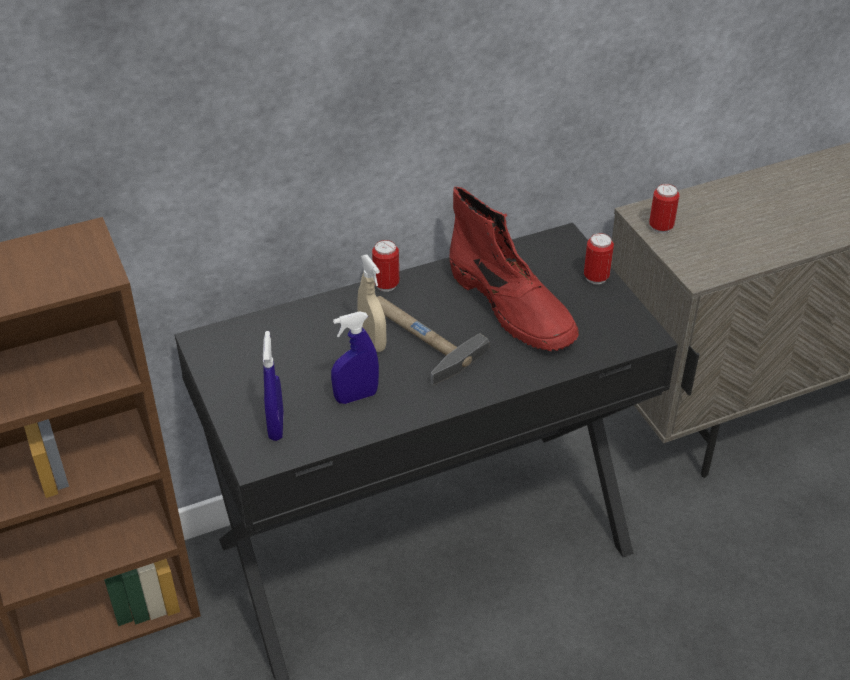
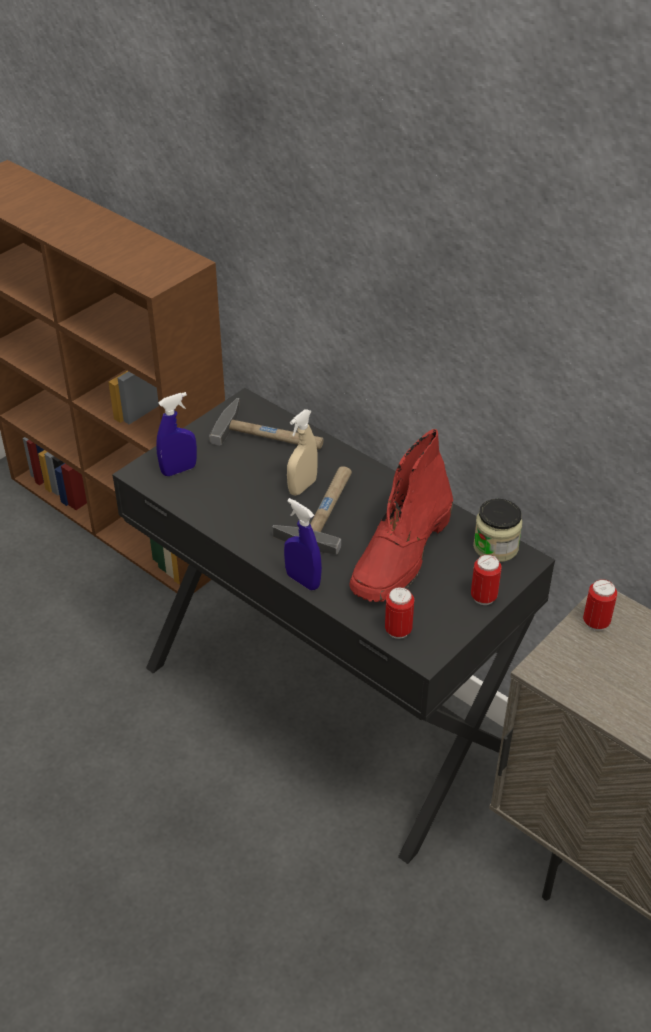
camera: 65 degrees right, 0 degrees up
(273, 339) = (270, 435): none -> hammer
(356, 396) = (234, 499): blue spray bottle -> blue spray bottle (303, 580)
(386, 285) = (376, 471): can -> can (398, 630)
(538, 248) = (495, 547): none -> jar

